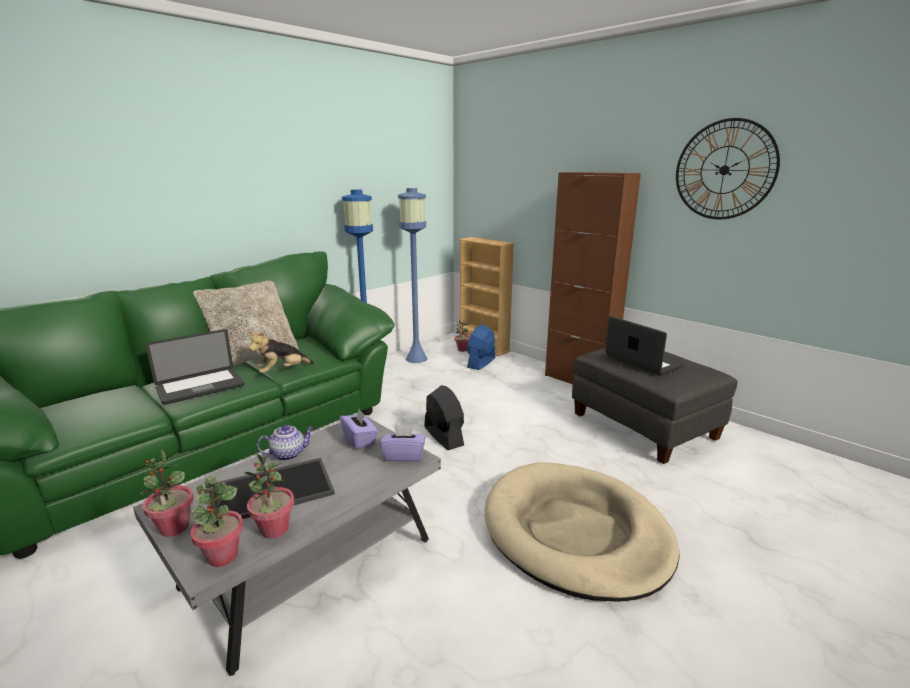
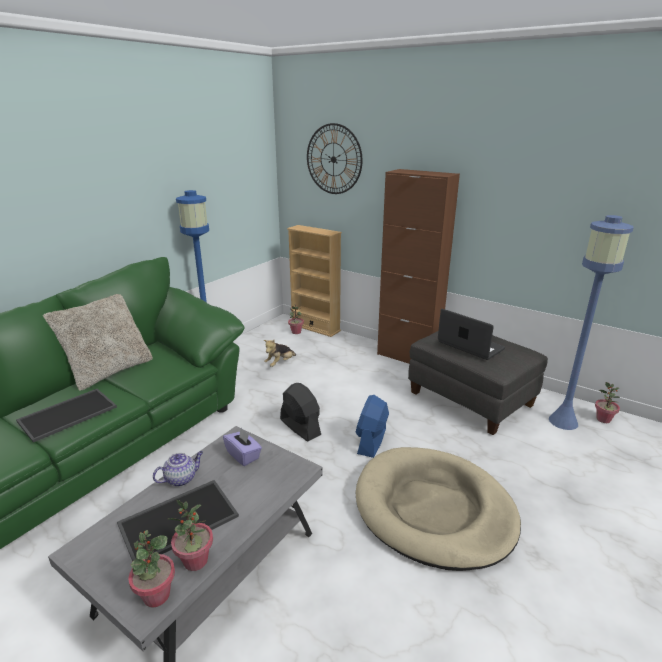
camera: 10 degrees left, 5 degrees up
(174, 527) = (98, 573): potted plant -> potted plant (603, 419)
(200, 387) = (68, 413): laptop -> tray
(282, 371) = (145, 386): plush toy -> plush toy (280, 363)
(404, 455) = (289, 468): purple tissue box -> none
(416, 358) = (255, 345): blue floor lamp -> blue floor lamp (563, 421)
(481, 362) = (317, 345): blue fan -> blue fan (371, 441)
(724, 170) = (533, 175): wall clock -> wall clock (333, 159)

